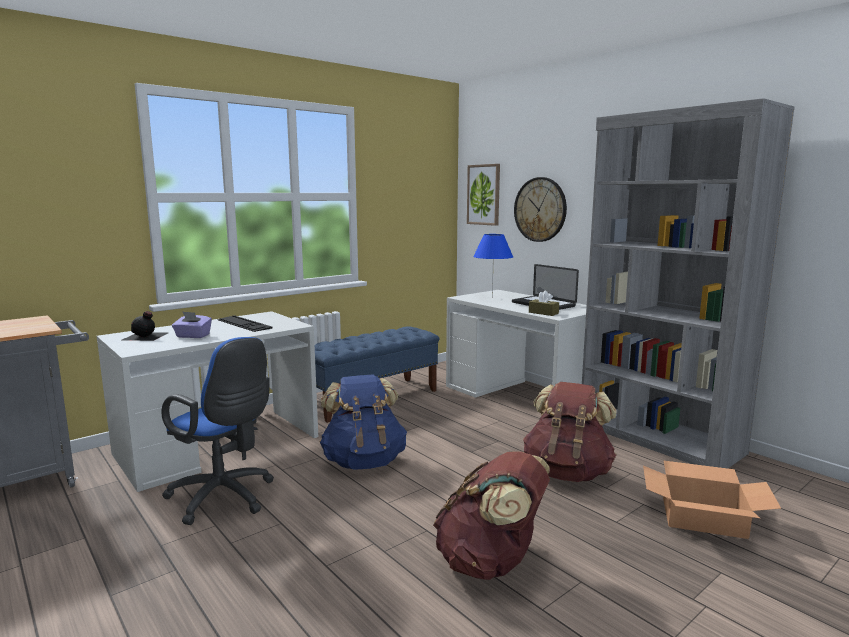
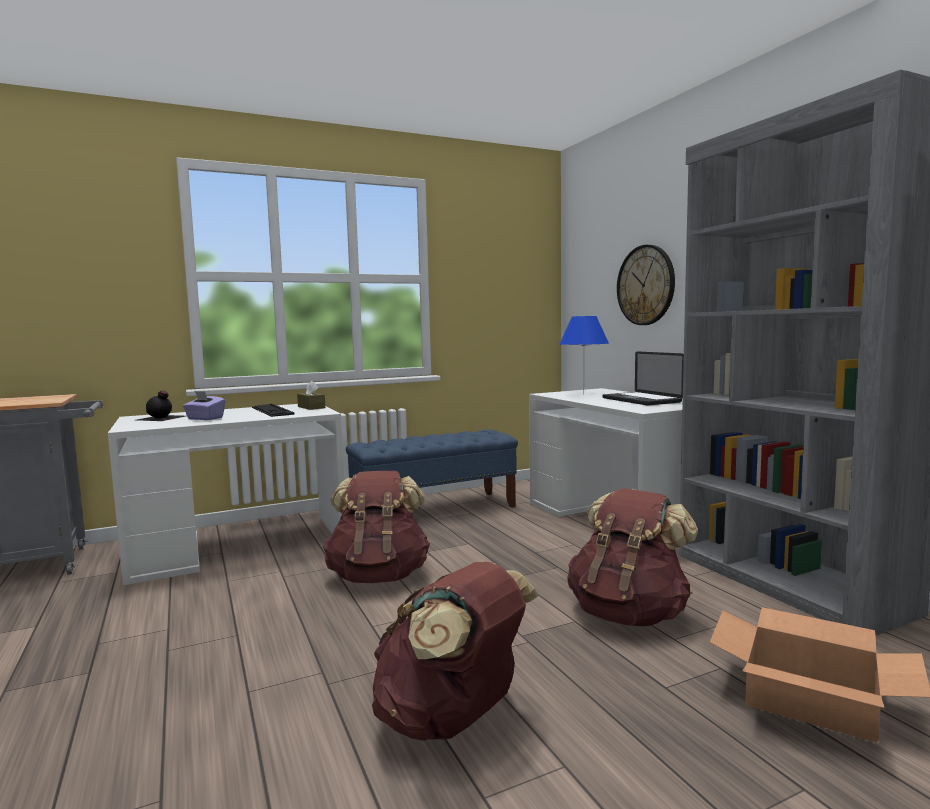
camera: 15 degrees right, 5 degrees down
(225, 498) = (200, 601): blue office chair -> none
(364, 461) = (378, 576): blue backpack -> brown backpack
(484, 194) = (586, 275): picture -> none
(543, 313) = (630, 407): brown tissue box -> brown tissue box (311, 407)

